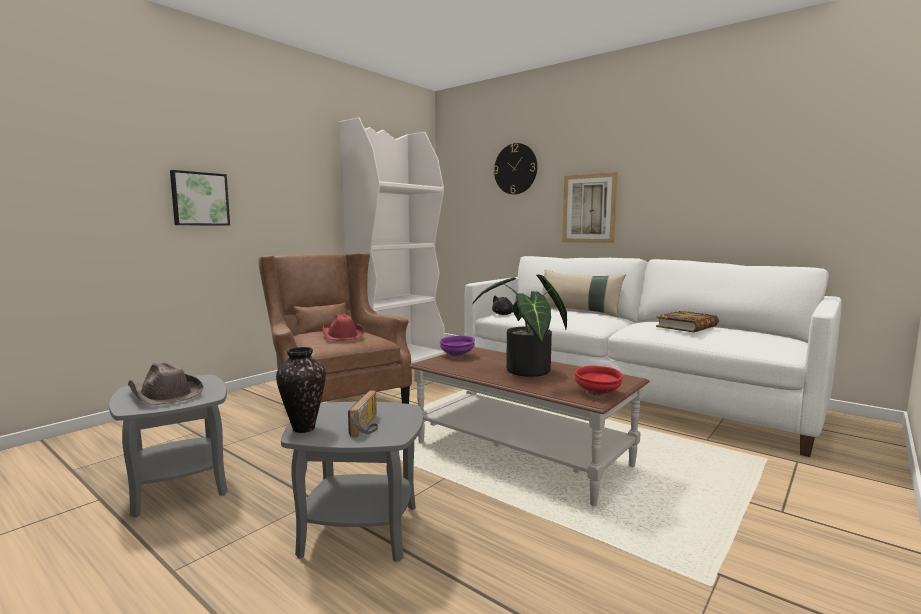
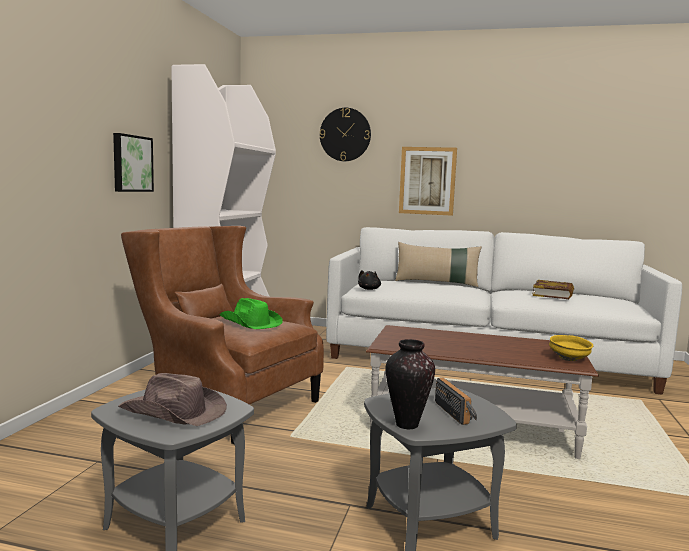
camera: 25 degrees left, 0 degrees up
(199, 199) = (42, 155): picture -> picture (131, 163)
(341, 335) = (250, 323): red hat -> green hat
(457, 355) = (394, 335): purple bowl -> none
(526, 372) = (483, 346): potted plant -> none
(597, 393) = (569, 359): red bowl -> yellow bowl

